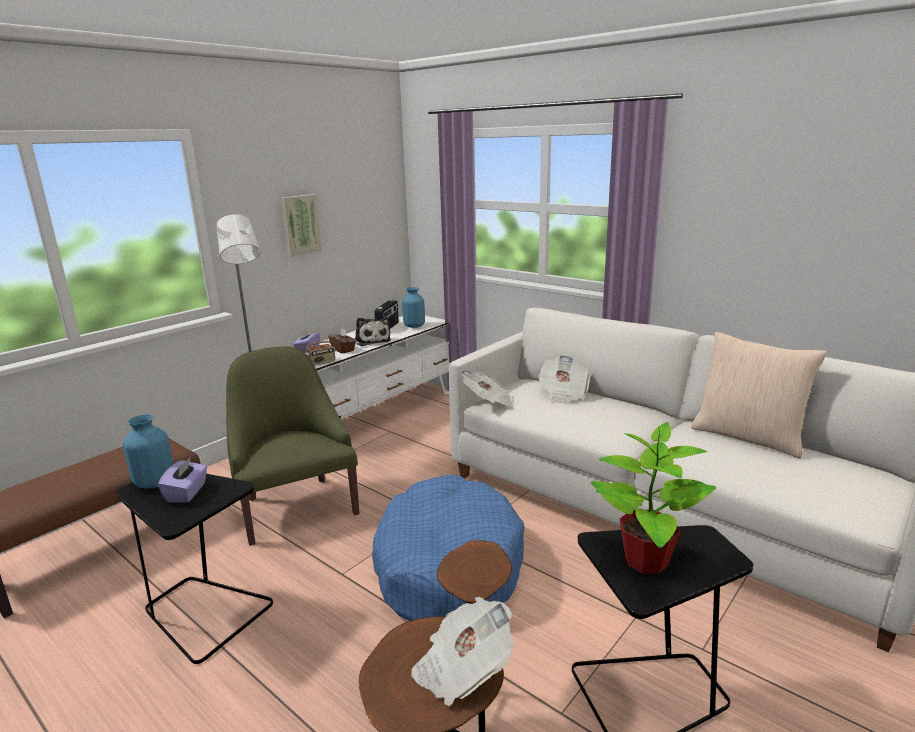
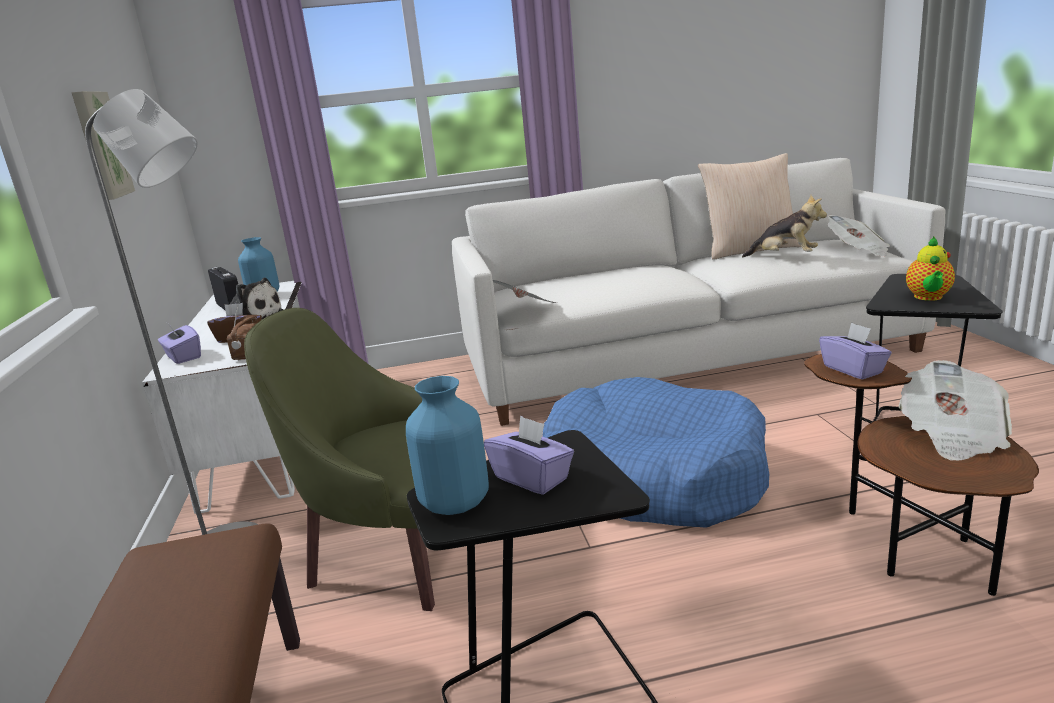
camera: 50 degrees left, 0 degrees up
(470, 567) = (853, 369): none -> purple tissue box
(563, 393) = (574, 278): newspaper -> newspaper (858, 252)
(644, 561) = (928, 297): potted plant -> teapot
(739, 458) = (785, 257): none -> plush toy

